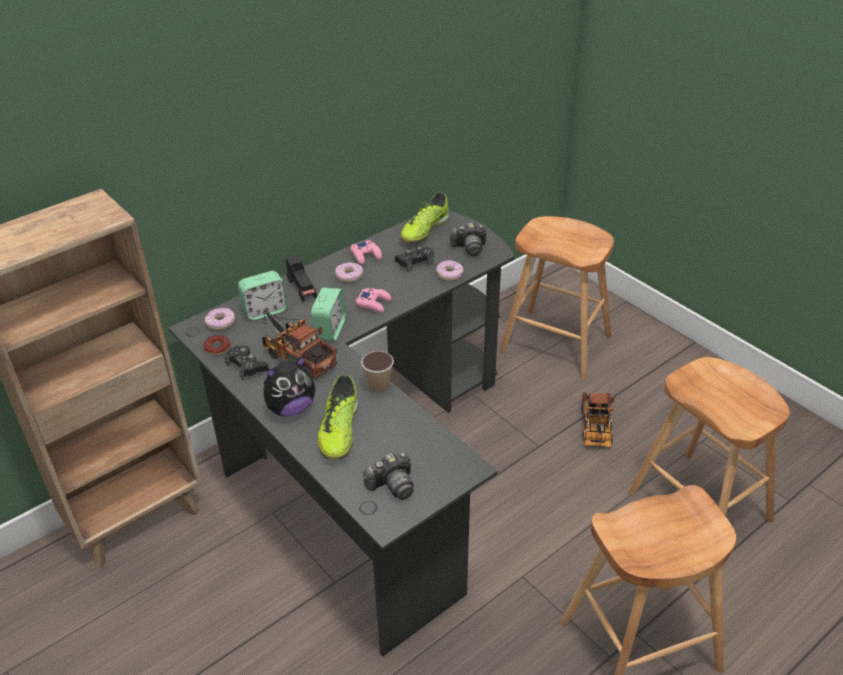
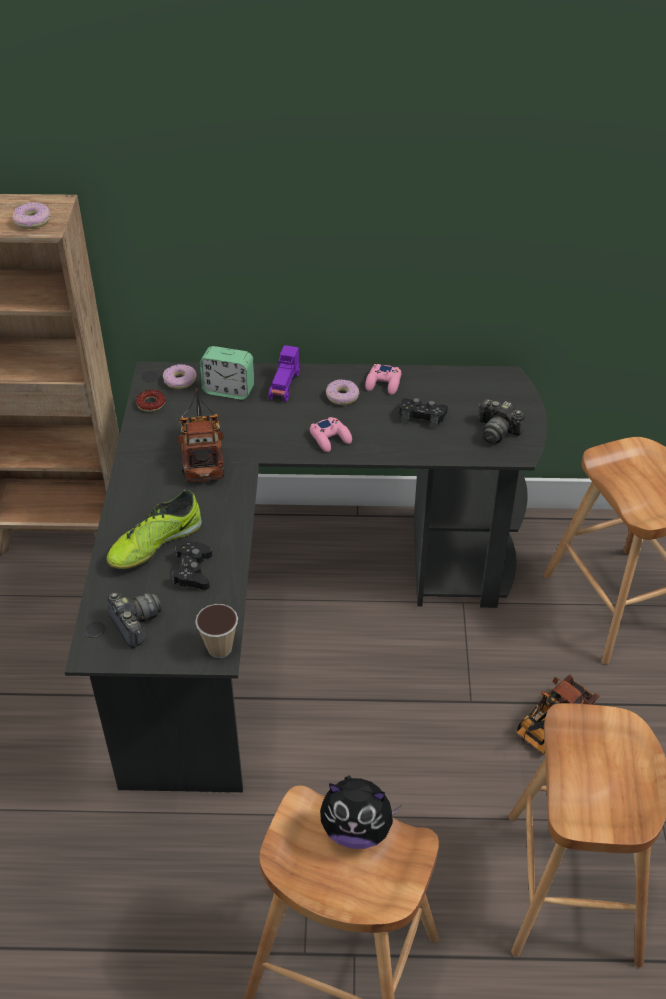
camera: 40 degrees right, 5 degrees up
(246, 366) = (153, 435): black game controller -> black game controller (193, 571)
(291, 408) = (142, 497): plush toy -> plush toy (357, 830)
(302, 289) = (285, 386): black toy car -> purple toy car
(330, 330) = (260, 442): alarm clock -> none
(379, 387) = (234, 525): cup -> cup (219, 648)
(392, 485) = (135, 624): camera -> camera turned 135 degrees counterclockwise
(424, 230) = (474, 386): shoe -> none
(449, 274) = (440, 449): donut -> donut (33, 221)

